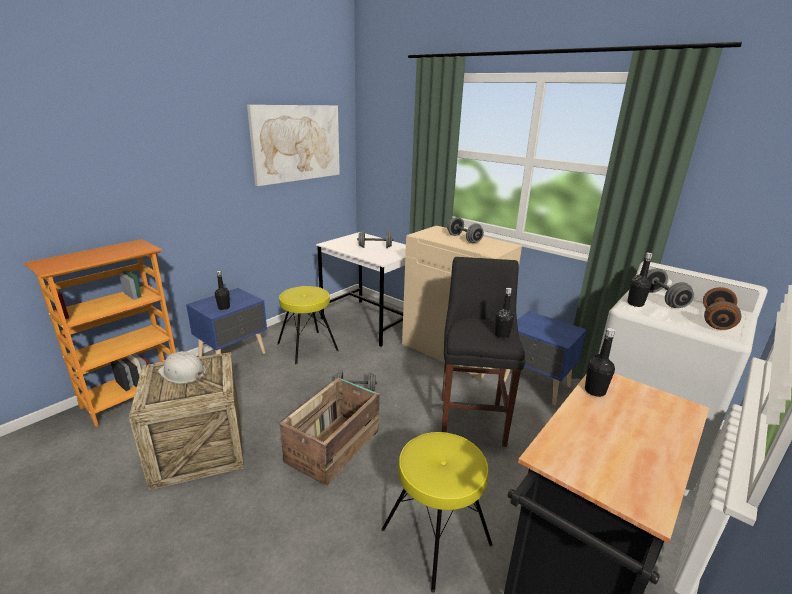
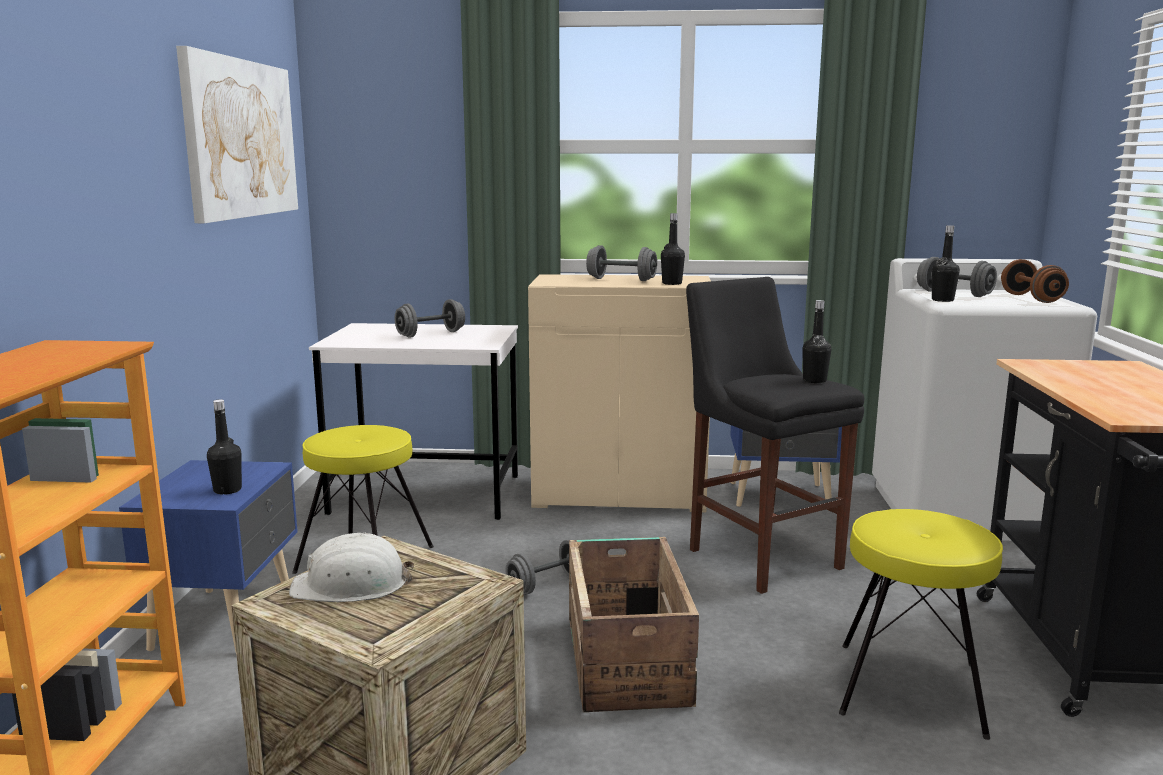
camera: 35 degrees left, 10 degrees down
(595, 391) = (1045, 372): black bottle -> black bottle (672, 283)

